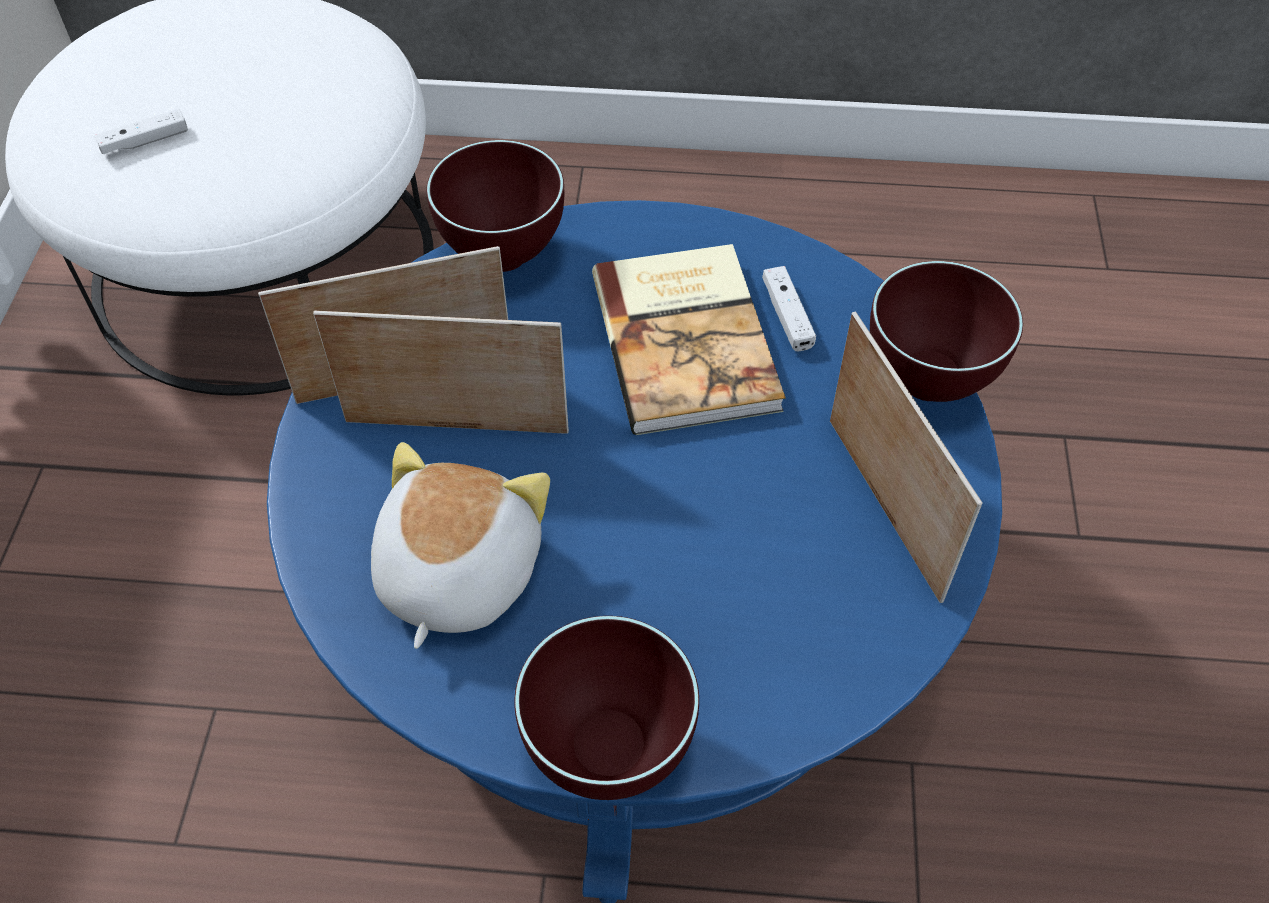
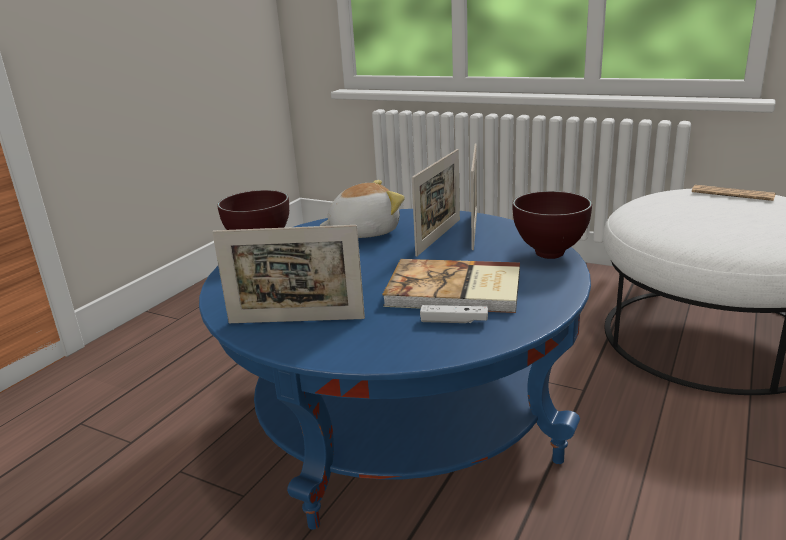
camera: 115 degrees right, 30 degrees down
(106, 80) = (732, 194): none -> newspaper
(145, 141) = (678, 200): white game controller -> none
(455, 573) = (363, 231): plush toy -> plush toy turned 60 degrees counterclockwise
(930, 382) = (363, 356): brown bowl -> none

